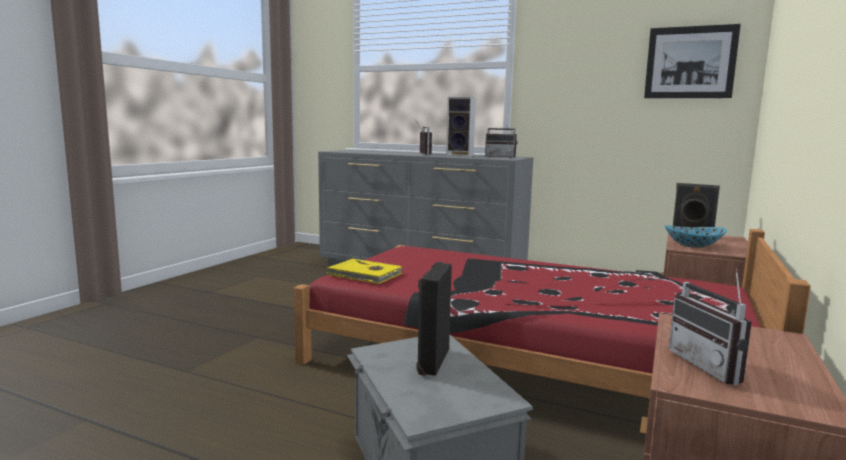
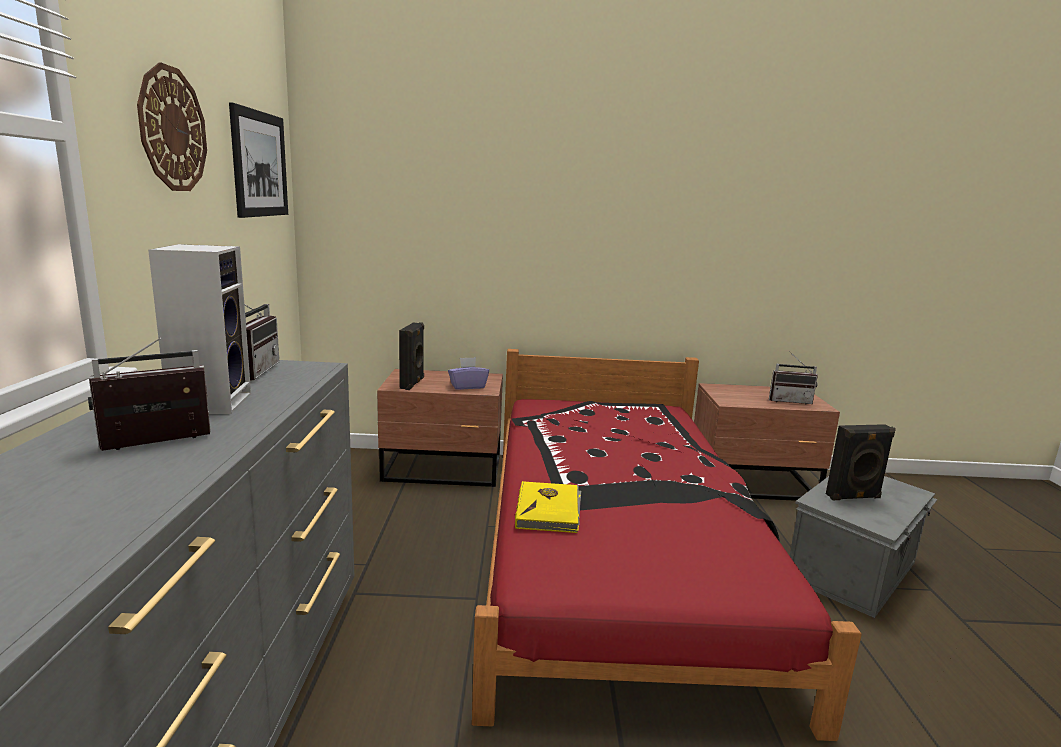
camera: 115 degrees left, 5 degrees up
(364, 275) = (749, 568): yellow book -> yellow book (549, 510)
(581, 54) = (172, 129): none -> wall clock
(692, 245) = (467, 386): bowl -> purple tissue box
(713, 367) = (789, 401): radio -> radio turned 45 degrees clockwise

